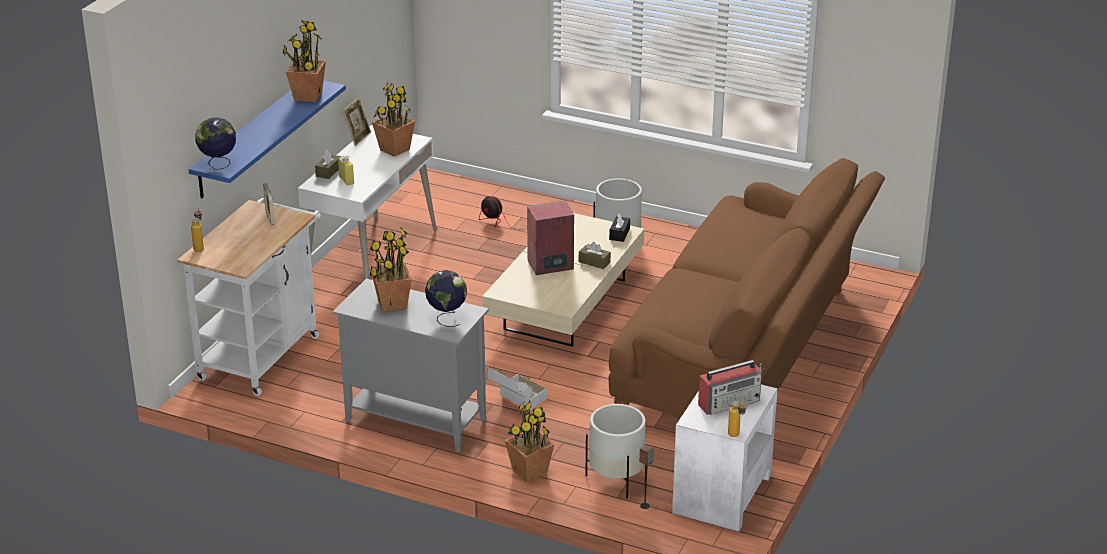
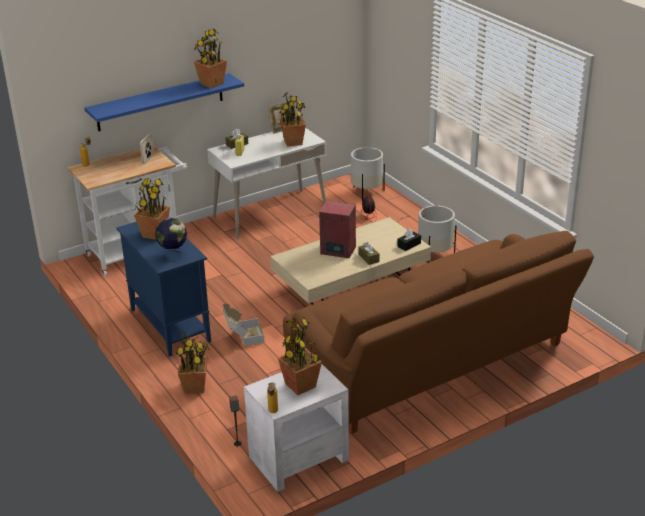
camera: 35 degrees right, 0 degrees up
(218, 165) = (102, 109): globe -> none
(414, 420) = (169, 325): grey cabinet -> blue cabinet
(616, 479) = (241, 417): white planter -> white planter (366, 193)
(730, 402) = (301, 386): radio -> potted plant

